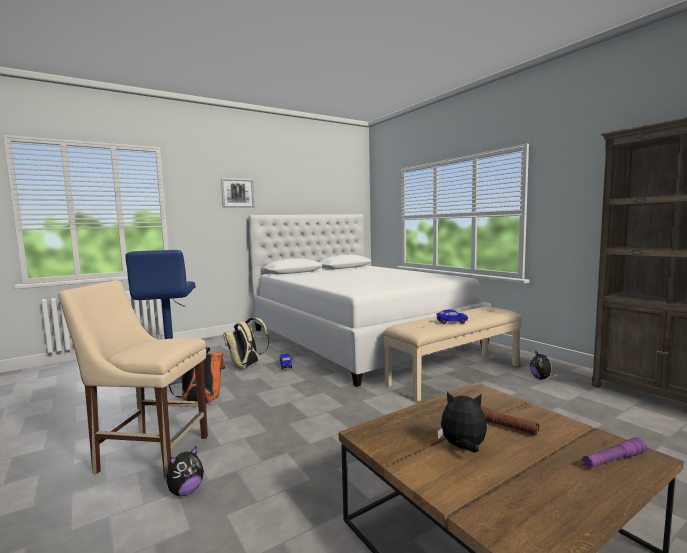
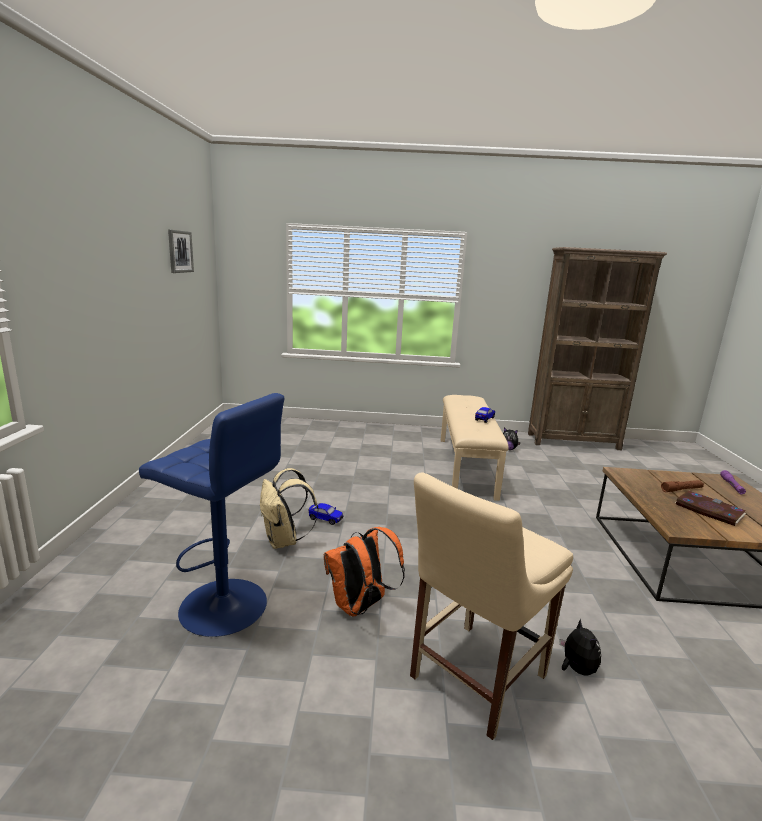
camera: 55 degrees left, 10 degrees up
(237, 193) = (98, 248): picture -> picture (180, 251)
(359, 338) = (309, 456): white bed -> none
(463, 448) = (708, 510): plush toy -> book

